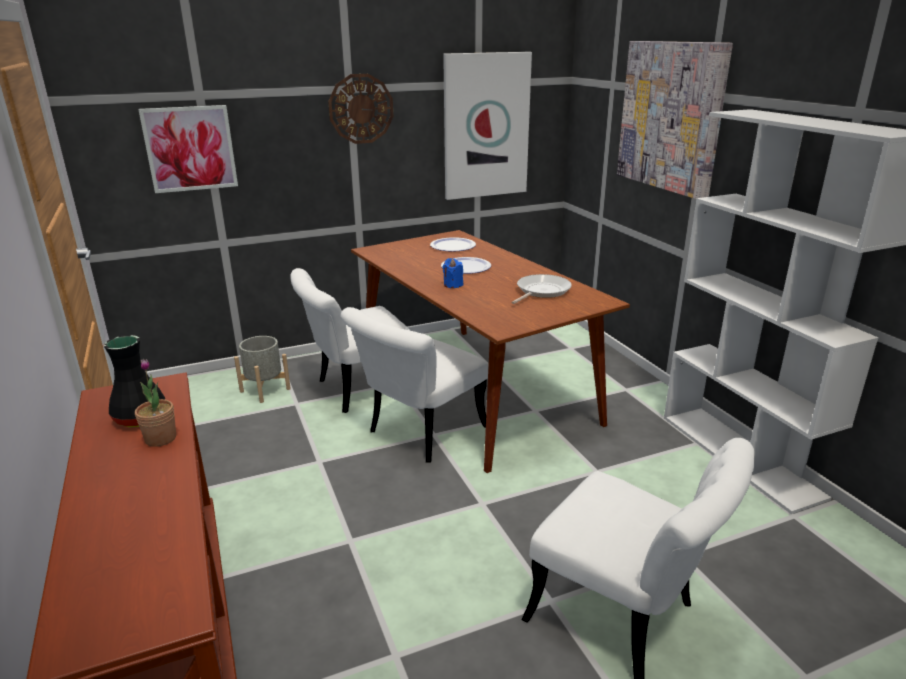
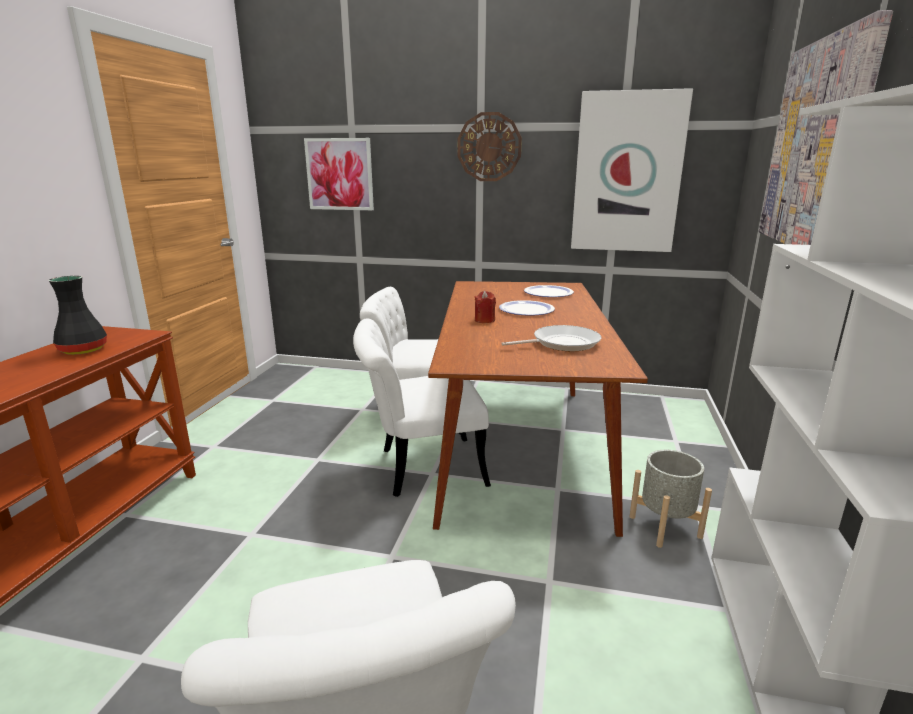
camera: 35 degrees right, 5 degrees down
(161, 438) = (60, 365): potted plant -> none
(265, 390) = (354, 392): grey planter -> grey planter (664, 527)
(453, 285) = (484, 320): blue candle -> red candle

